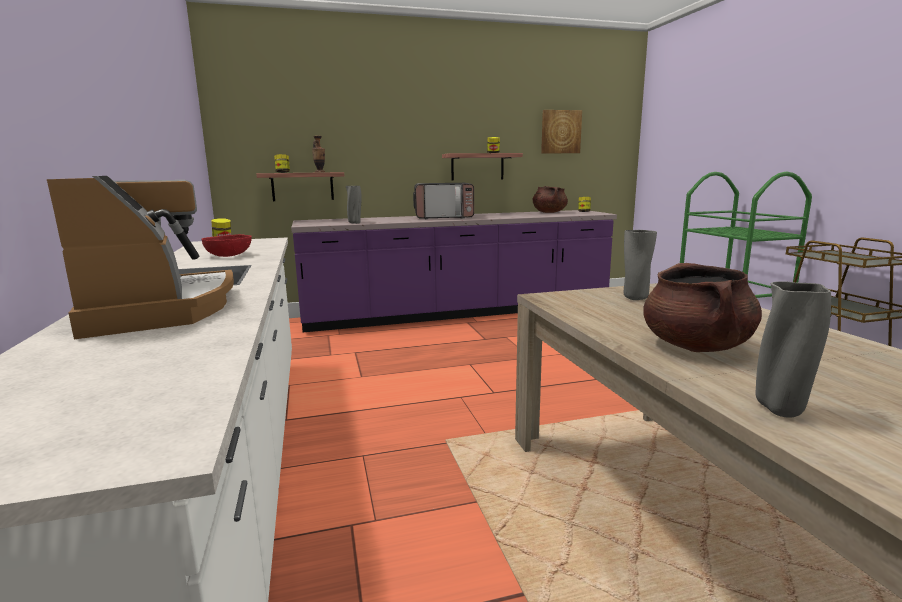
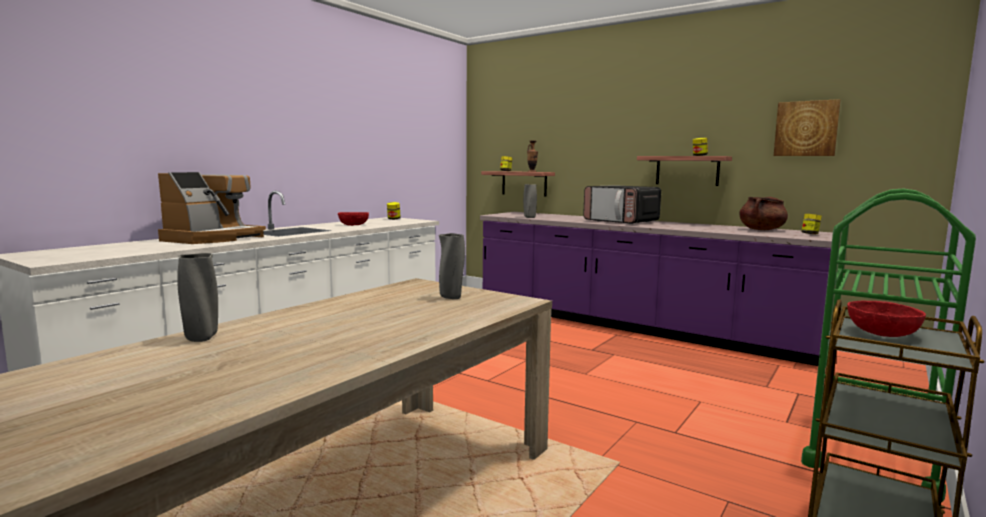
camera: 50 degrees right, 5 degrees down
(696, 346) = (322, 318): brown cooking pot -> none
(833, 256) = (882, 333): none -> red bowl

